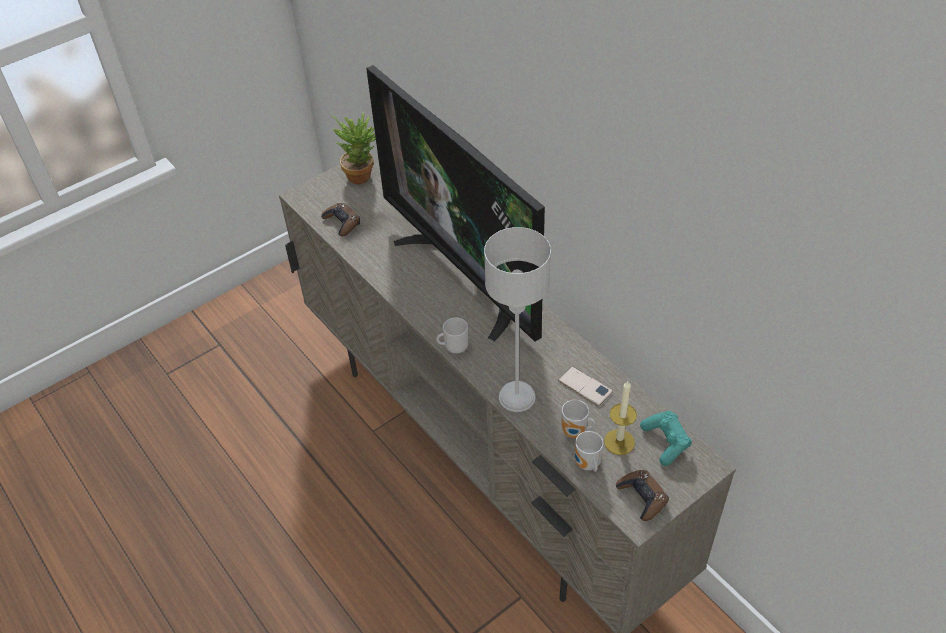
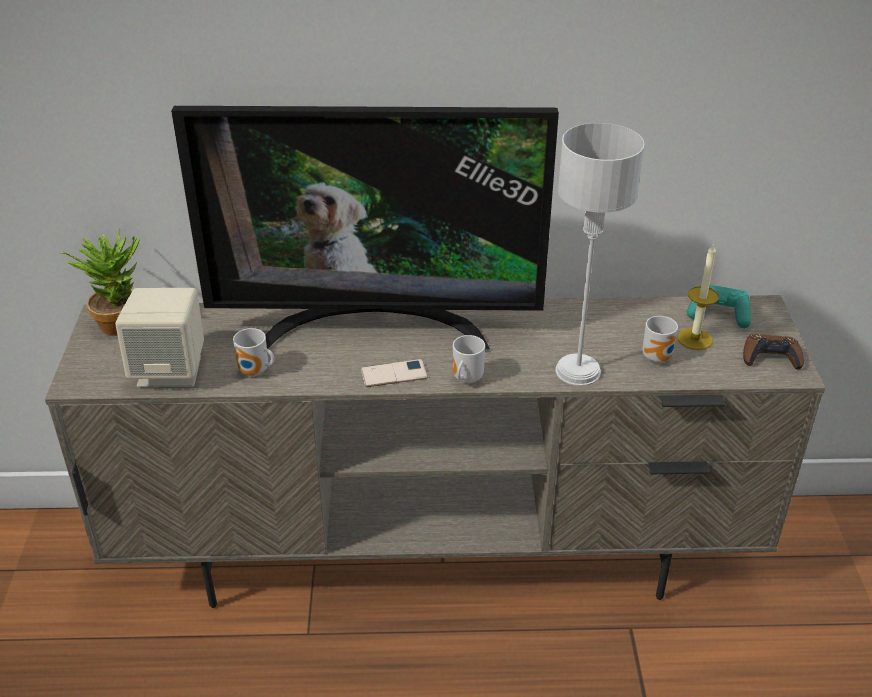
camera: 55 degrees left, 10 degrees down
(342, 222) = (170, 371): brown game controller -> beige speaker
(585, 386) = (607, 325): phone -> phone (394, 374)
(586, 465) = (705, 370): mug -> mug (255, 372)

